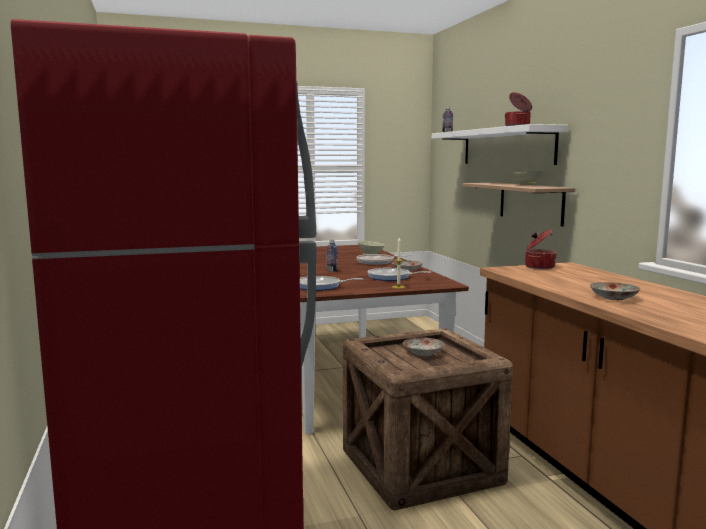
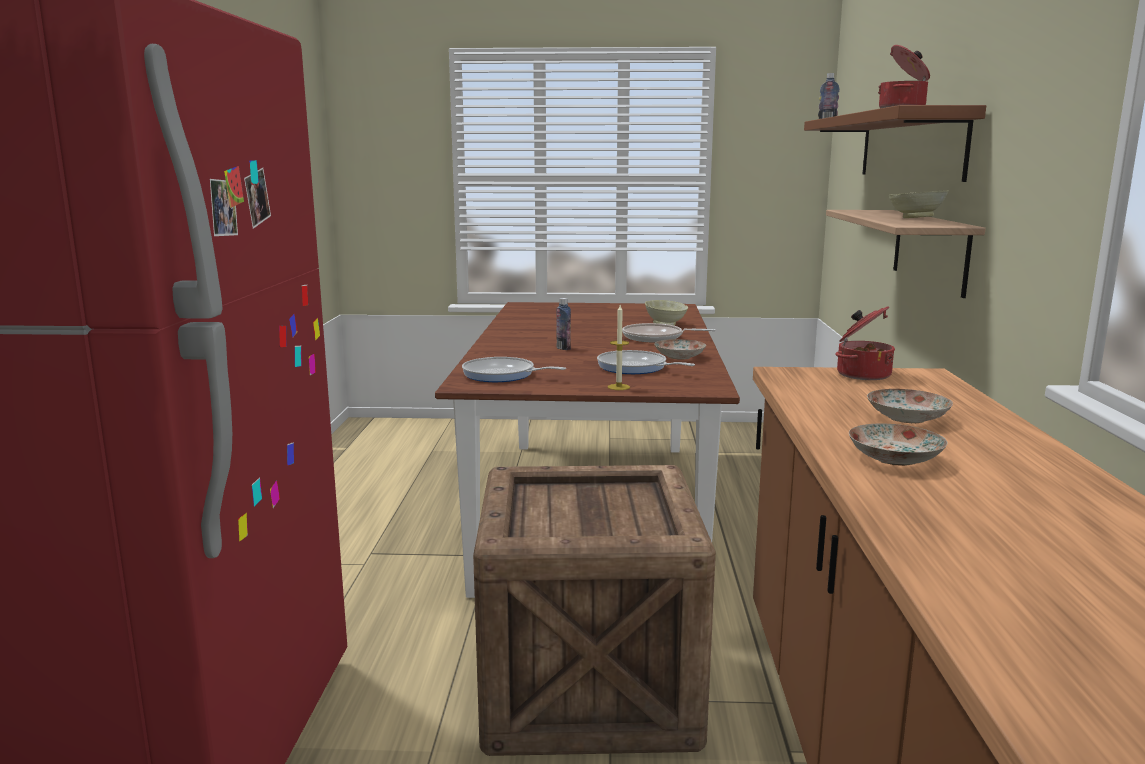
camera: 20 degrees right, 5 degrees up
(423, 353) = (595, 506): plate -> plate (907, 418)
(506, 147) = (909, 146): white shelf -> brown shelf

